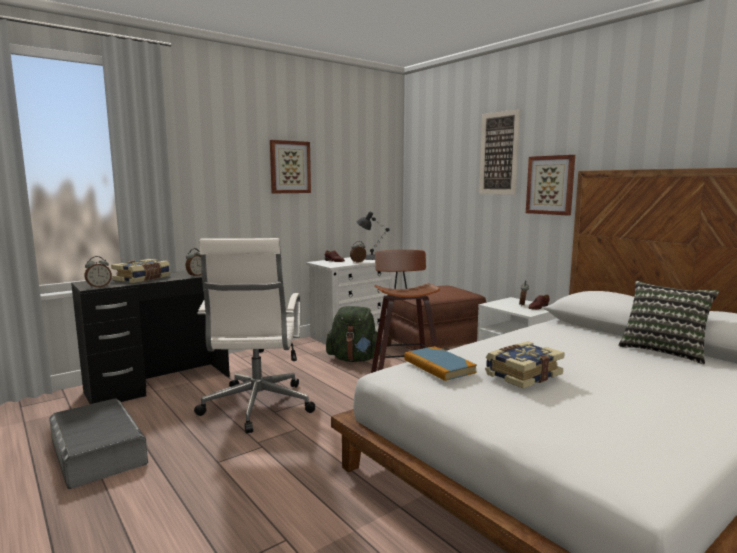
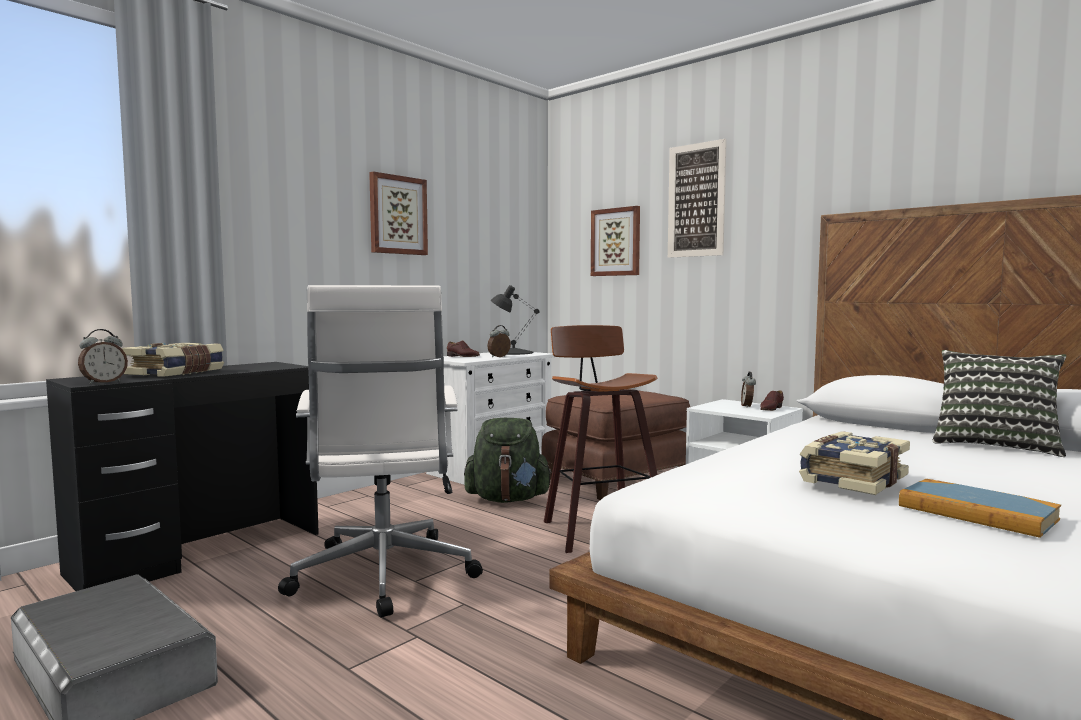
camera: 10 degrees left, 5 degrees down
(196, 275) = (267, 368): alarm clock -> none
(439, 366) = (720, 475): book -> book (976, 513)
(550, 185) = (776, 239): picture -> picture (616, 242)

